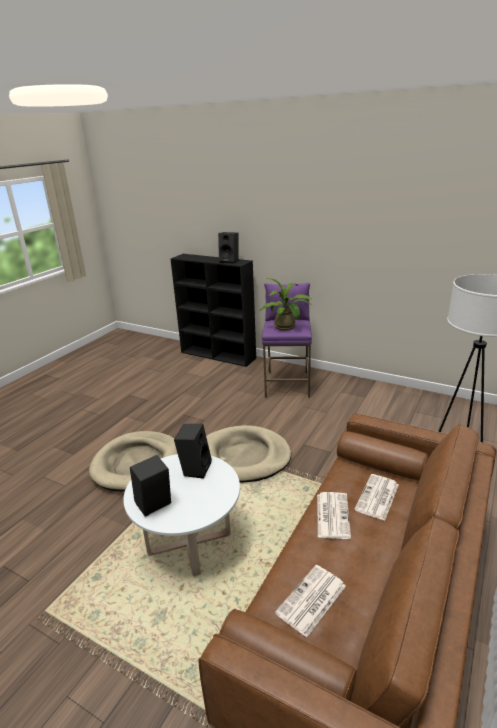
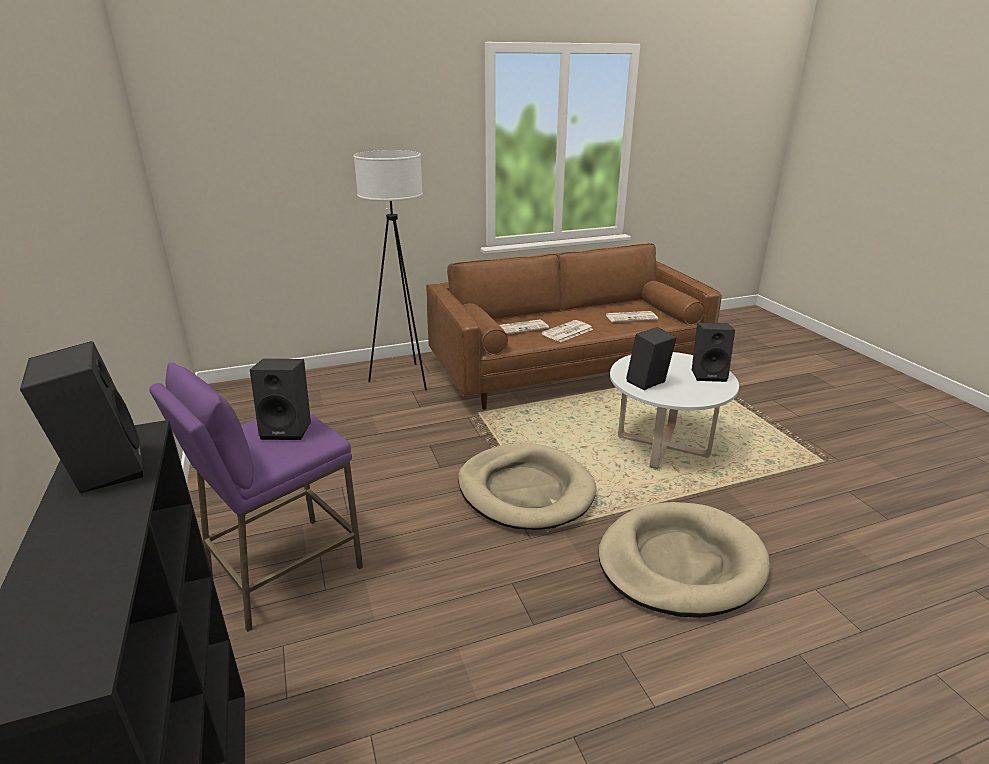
camera: 140 degrees left, 0 degrees up
(287, 327) = (289, 429): potted plant -> black speaker

